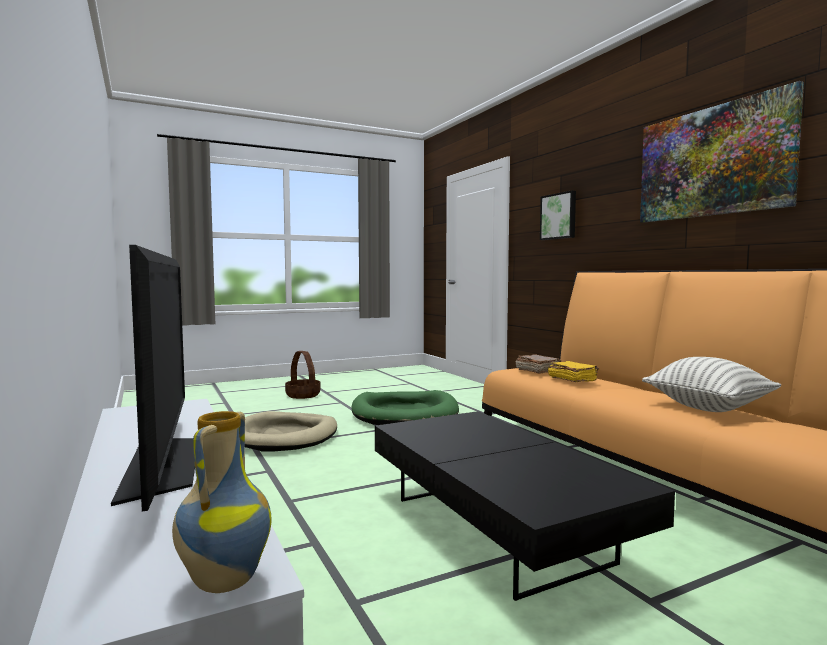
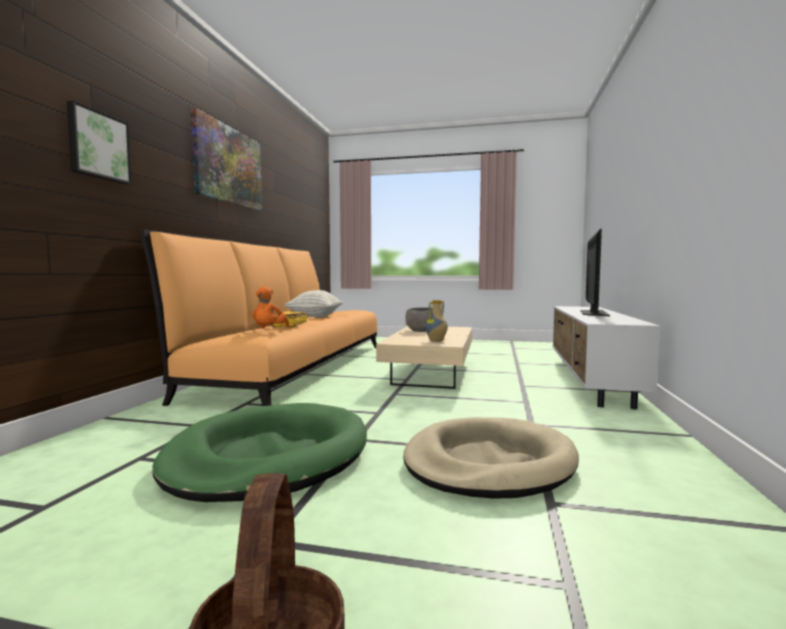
camera: 140 degrees left, 0 degrees up
(223, 580) = (568, 306): vase -> vase (436, 341)
(498, 528) = (430, 373): black coffee table -> beige coffee table
(537, 371) = (269, 330): brown book -> orange plush toy
(549, 461) = (420, 331): none -> grey bowl

